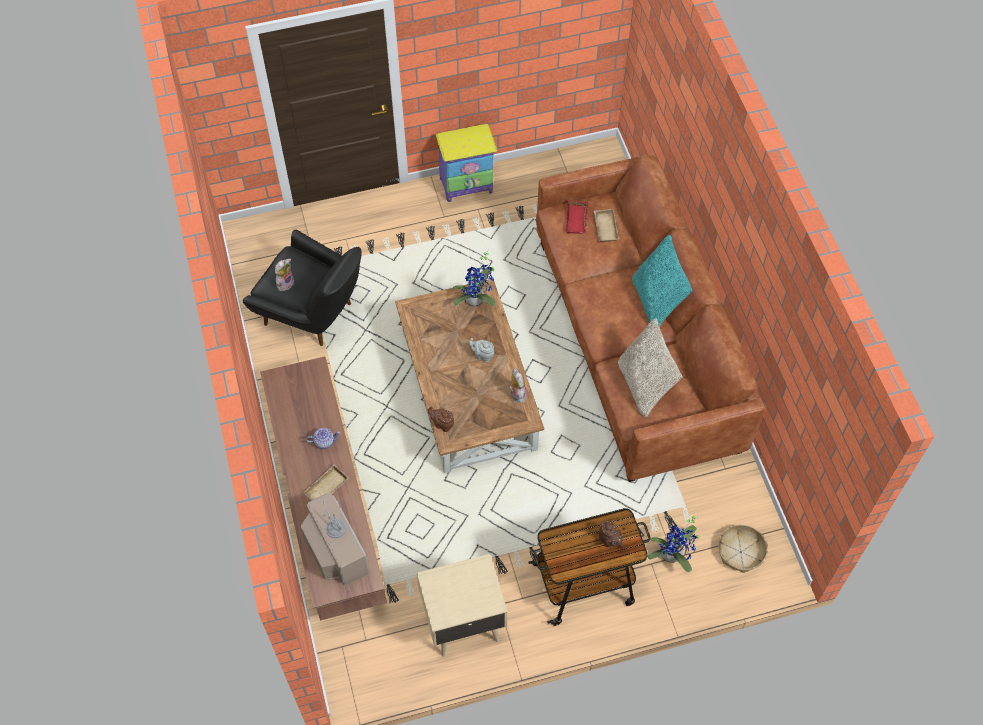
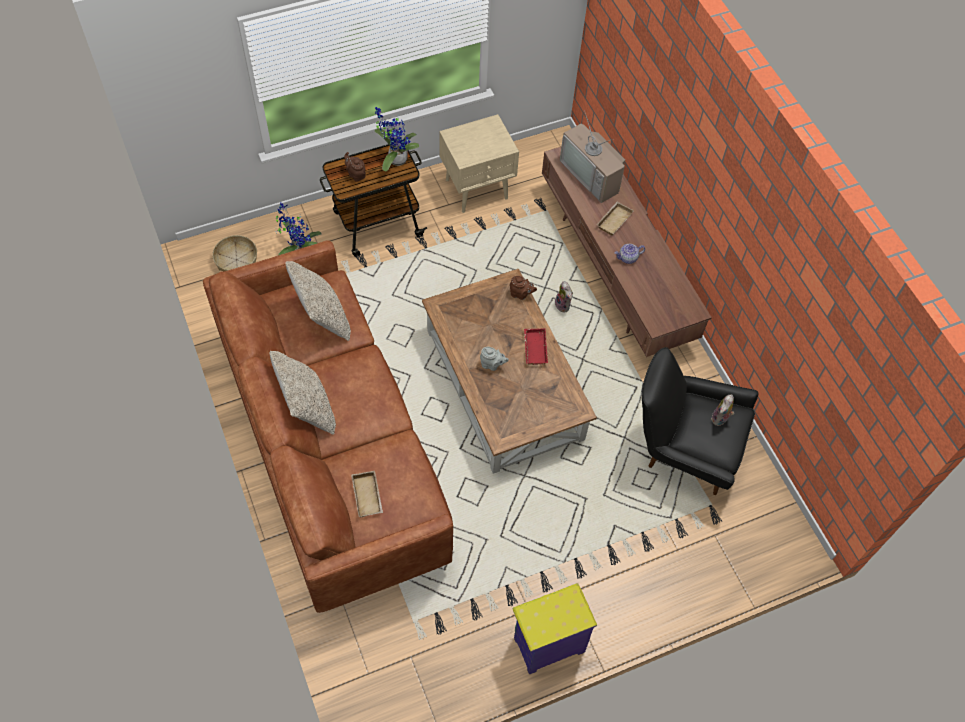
camera: 170 degrees right, 0 degrees up
(477, 300) = (507, 425): potted plant -> potted plant (395, 159)
(517, 394) = (452, 329): plush toy -> plush toy (563, 305)
(577, 220) = (401, 503): red tray -> red tray (534, 348)
(657, 300) = (307, 408): turquoise pillow -> beige pillow

